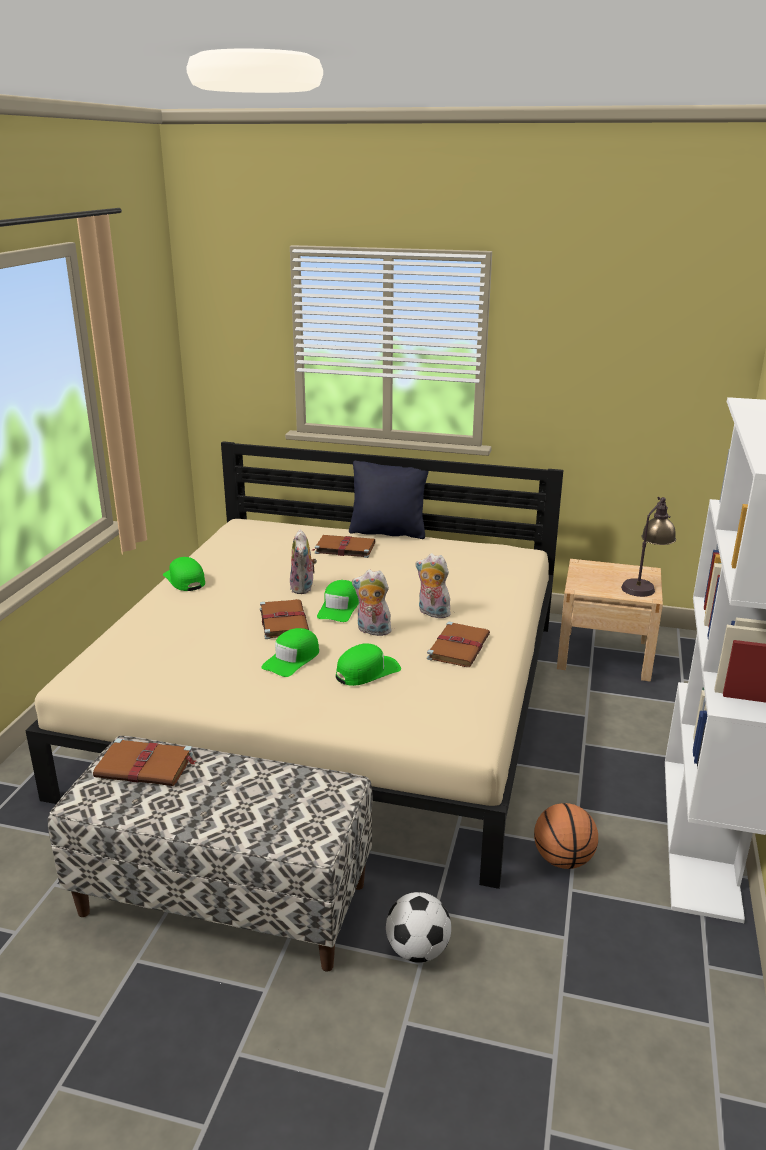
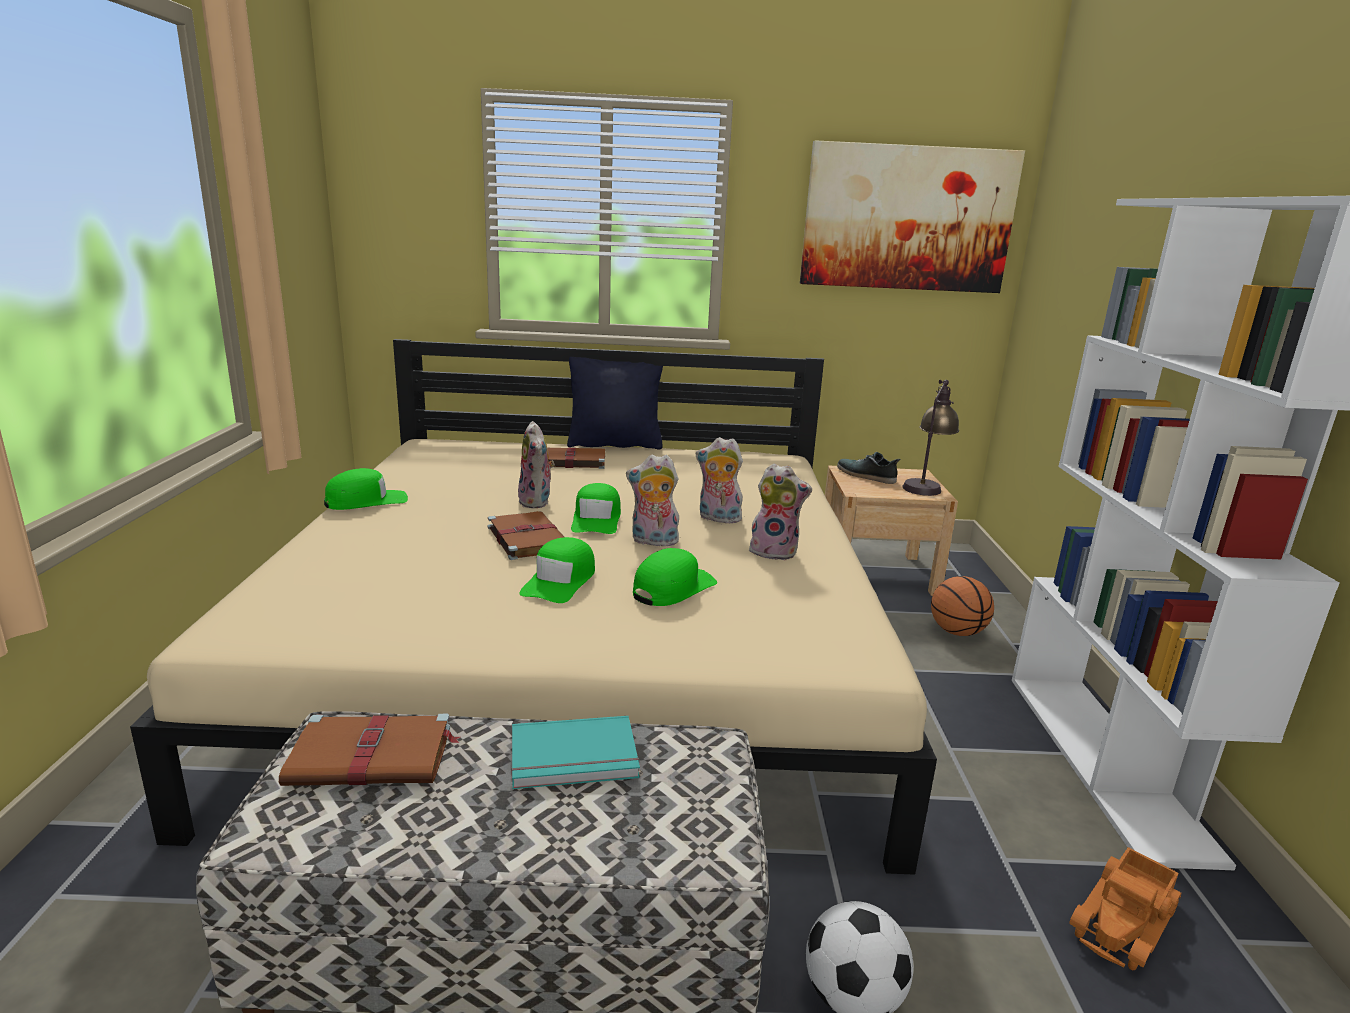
camera: 15 degrees left, 5 degrees down
(184, 580) = (366, 501): green cap -> green cap turned 105 degrees clockwise
(257, 782) = (574, 758): none -> turquoise book
(459, 647) = (775, 551): brown book -> plush toy
(562, 859) = (971, 819): basketball -> basketball (957, 632)
(596, 571) = (865, 475): none -> shoe
(633, 940) = (1126, 921): none -> toy truck
(647, 349) = (907, 219): none -> picture

